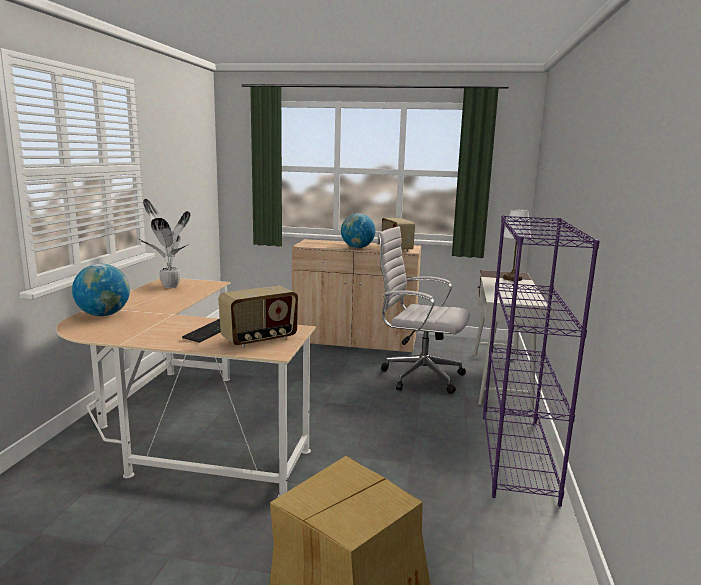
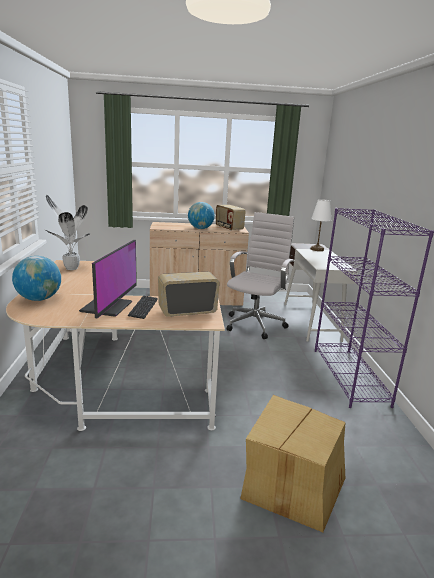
camera: 15 degrees left, 5 degrees up
(171, 327) = (108, 307): none -> monitor
(259, 339) = (187, 312): radio -> radio turned 150 degrees counterclockwise
(418, 376) = (256, 324): white office chair -> white office chair turned 105 degrees clockwise

